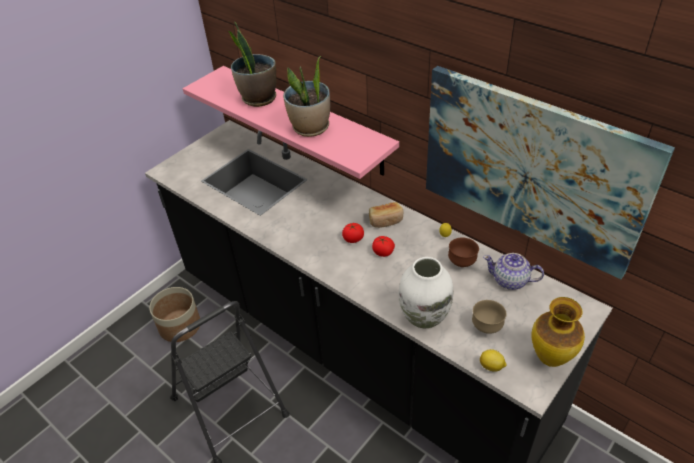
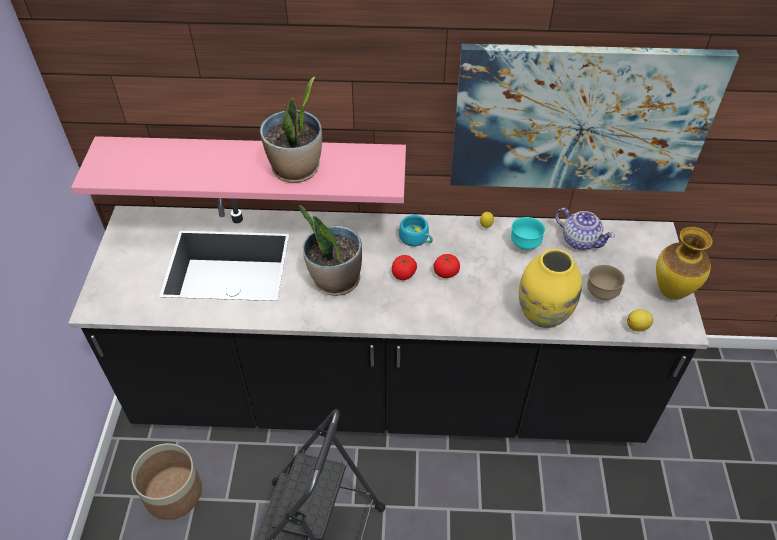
camera: 40 degrees left, 5 degrees up
(258, 98) = (192, 160): potted plant -> potted plant (335, 280)
(386, 221) = (416, 239): bread -> turquoise cup
(423, 317) = (543, 315): white vase -> yellow vase
(462, 262) = (525, 244): brown bowl -> turquoise bowl
(510, 281) = (579, 240): teapot -> teapot turned 120 degrees counterclockwise

